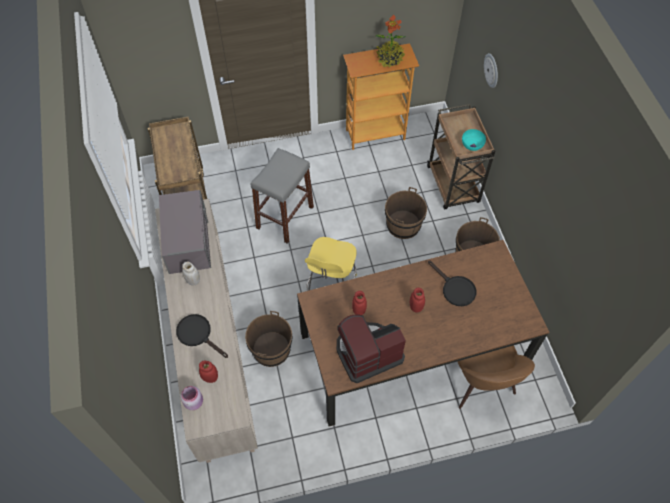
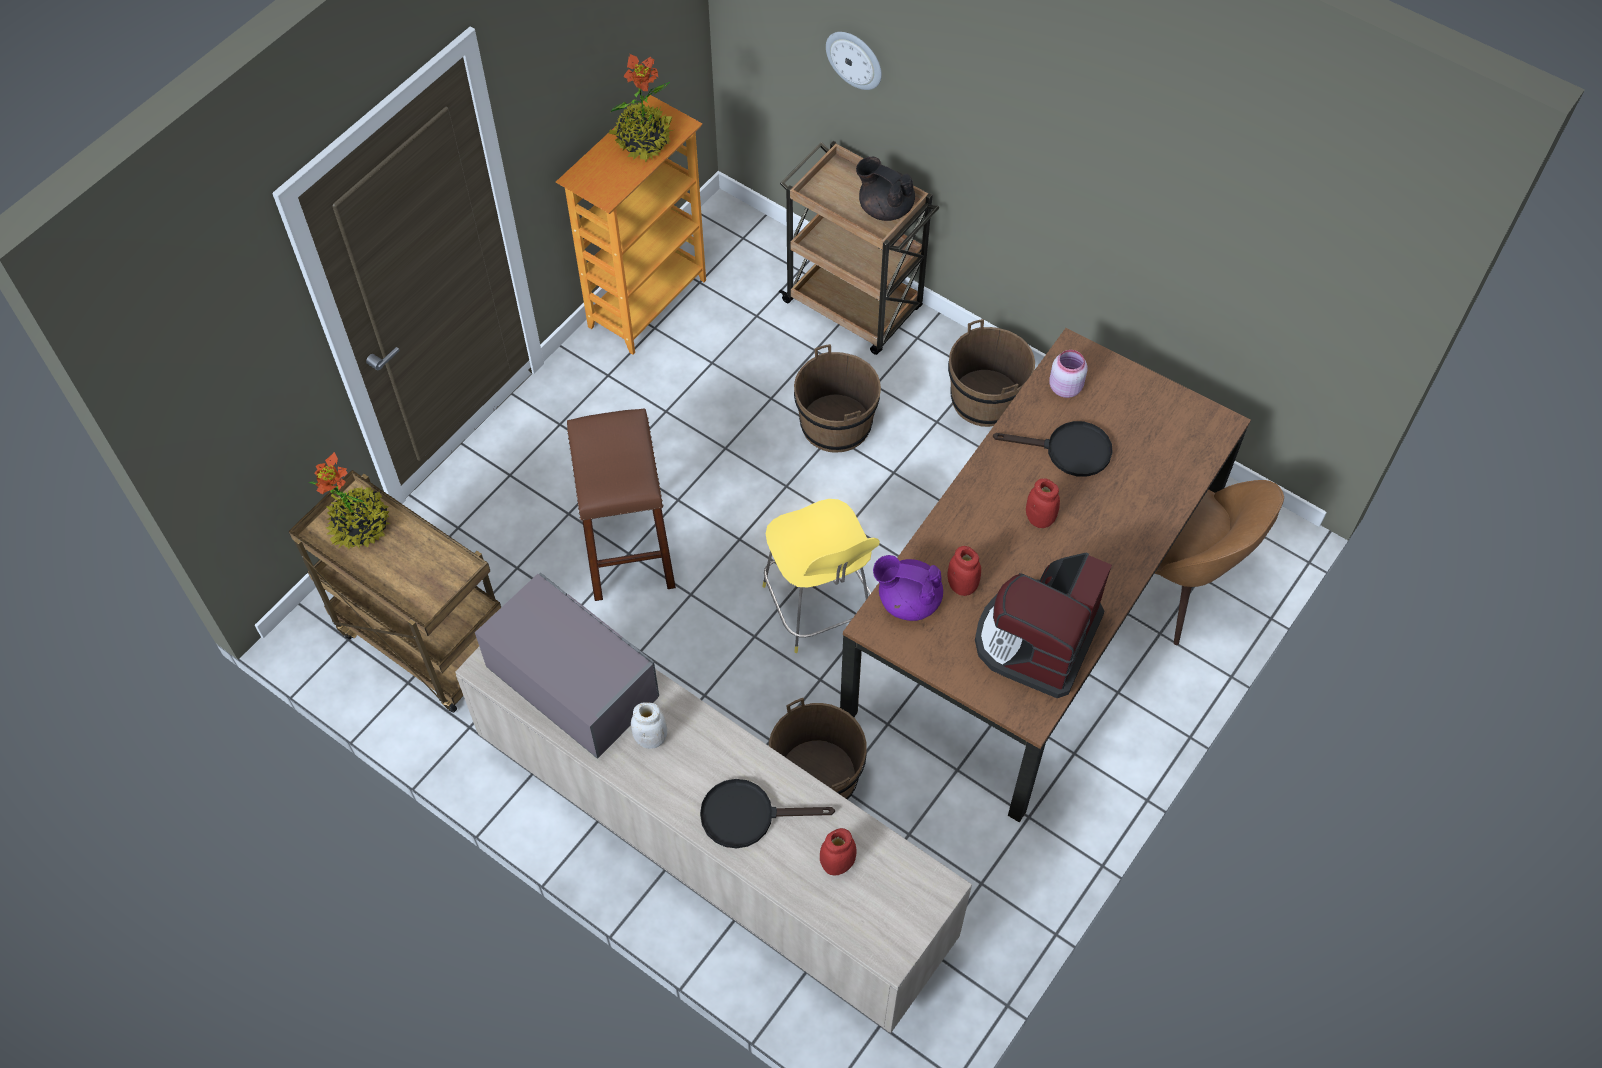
camera: 40 degrees left, 0 degrees up
(174, 137) = (360, 525): none -> potted plant
(194, 401) = (850, 920): pink jar -> pink jar (1065, 386)
(285, 217) = (627, 547): grey stool -> brown stool
(332, 300) = (908, 600): none -> purple teapot
(472, 145) = (885, 208): turquoise bowl -> black teapot

